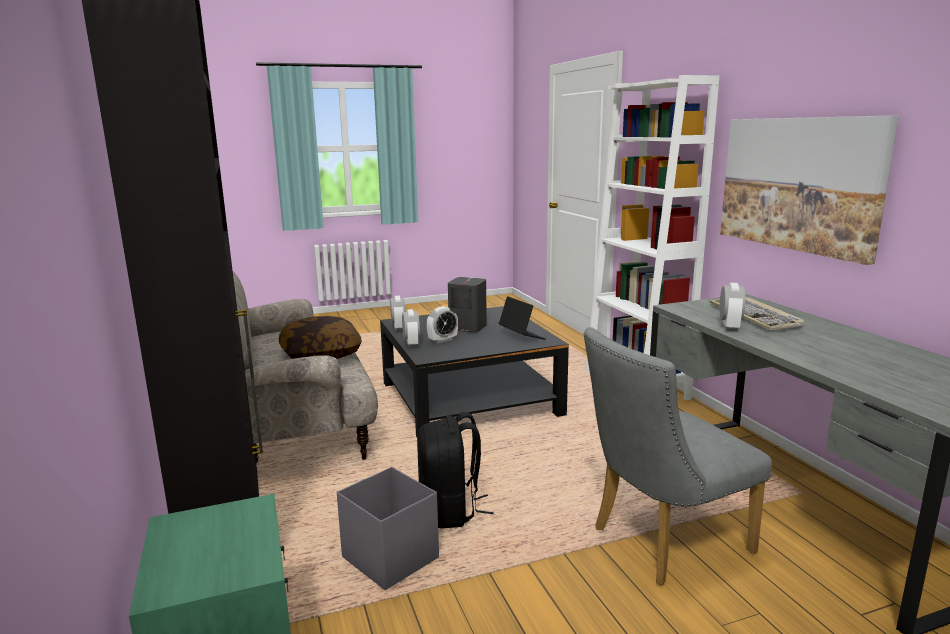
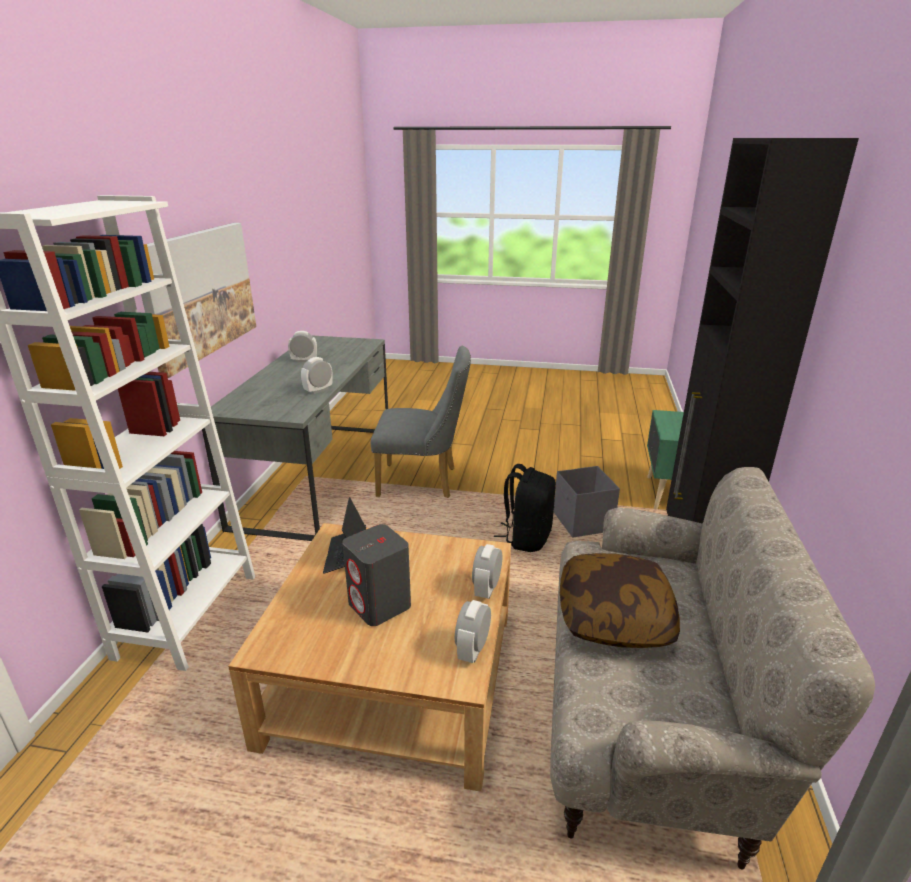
camera: 150 degrees left, 10 degrees up
(442, 340) = (442, 582): alarm clock -> alarm clock (304, 360)
(469, 399) = (393, 677): black coffee table -> beige coffee table
(755, 317) = (277, 393): keyboard -> none

